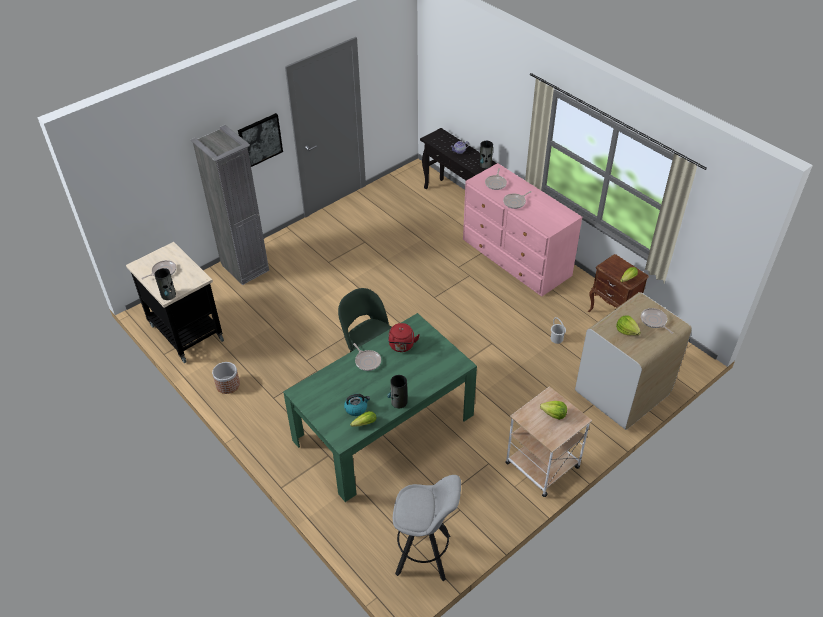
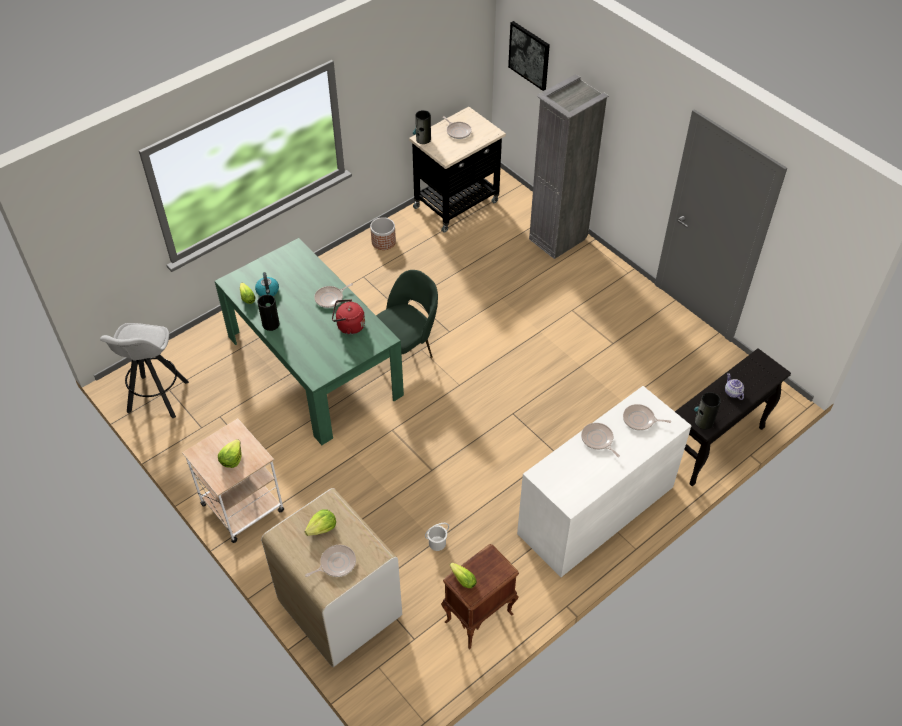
camera: 90 degrees right, 5 degrees up
(260, 140) = (640, 153): picture -> picture (529, 55)
(516, 257) = (595, 510): pink dresser -> white dresser

